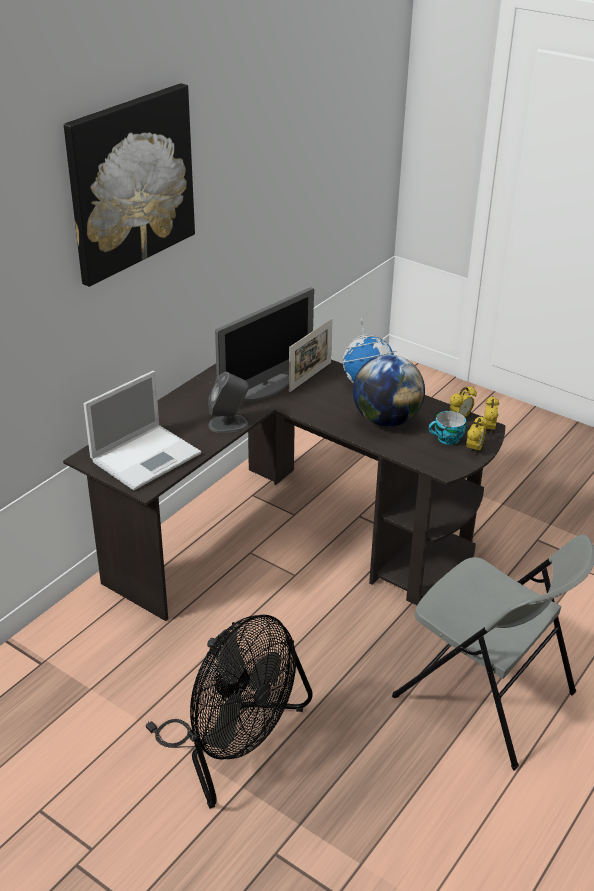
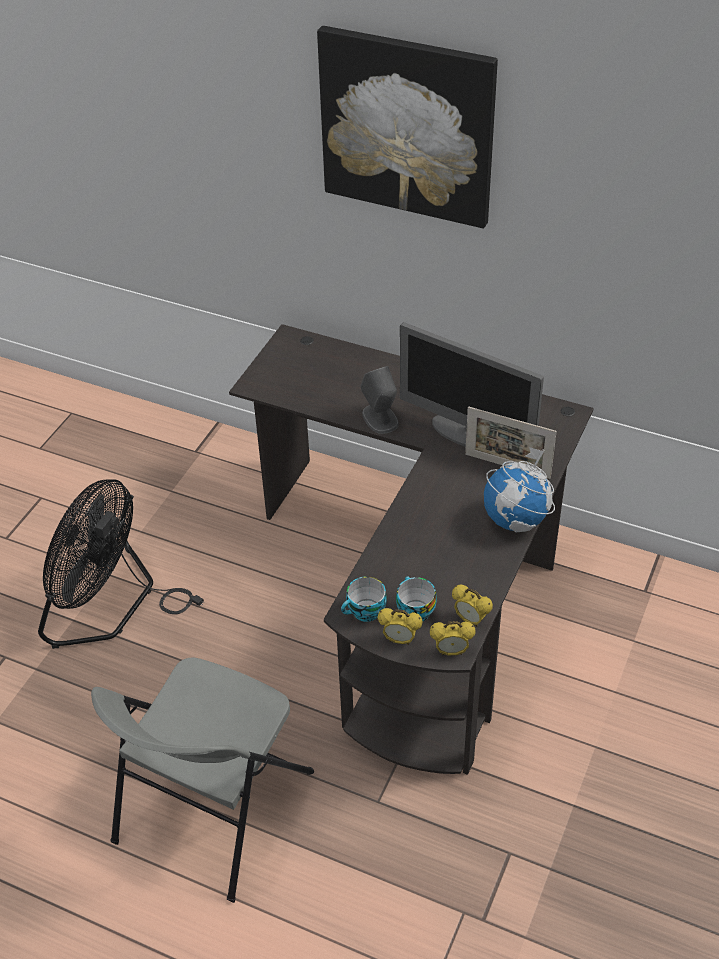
camera: 80 degrees right, 10 degrees up
(147, 456) = (302, 374): laptop -> none
(231, 744) = (119, 601): black fan -> black fan turned 90 degrees clockwise
(386, 420) = (436, 548): globe -> none
(445, 461) = (365, 612): none -> cup

